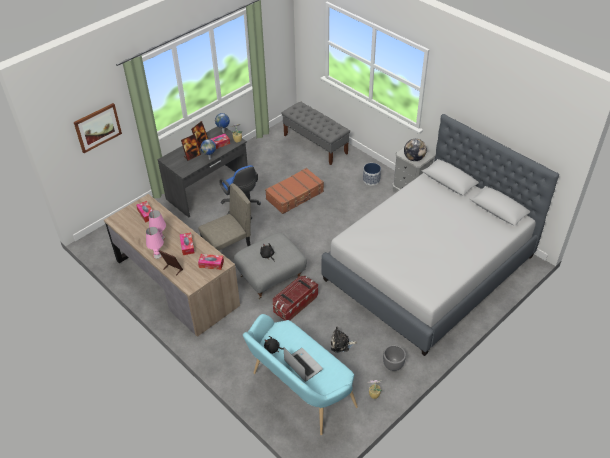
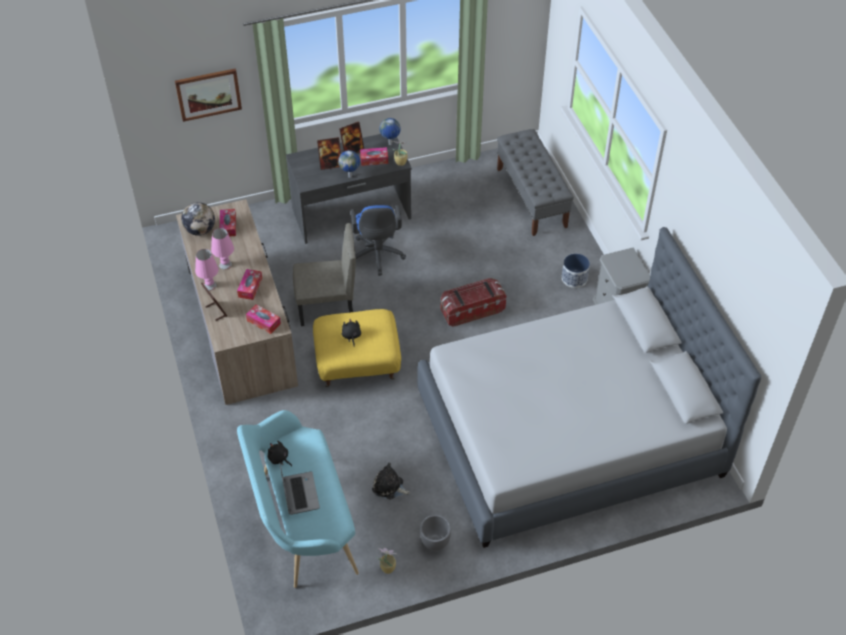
camera: 25 degrees right, 5 degrees up
(271, 278) = (357, 365): grey ottoman -> yellow ottoman
(295, 196) = (457, 263): brown suitcase -> none
(295, 304) = (365, 412): storage box -> storage box (472, 310)
(414, 158) = (621, 273): globe -> globe (200, 230)

